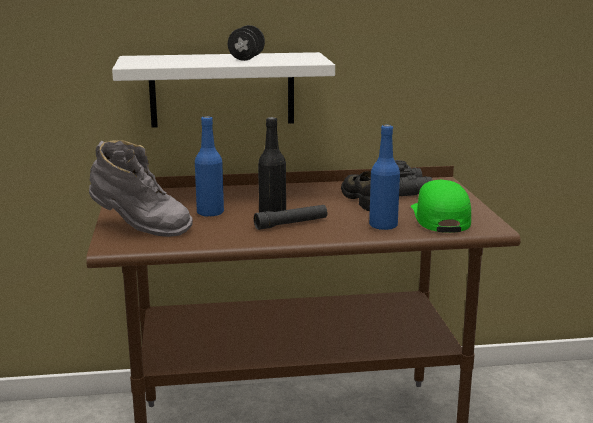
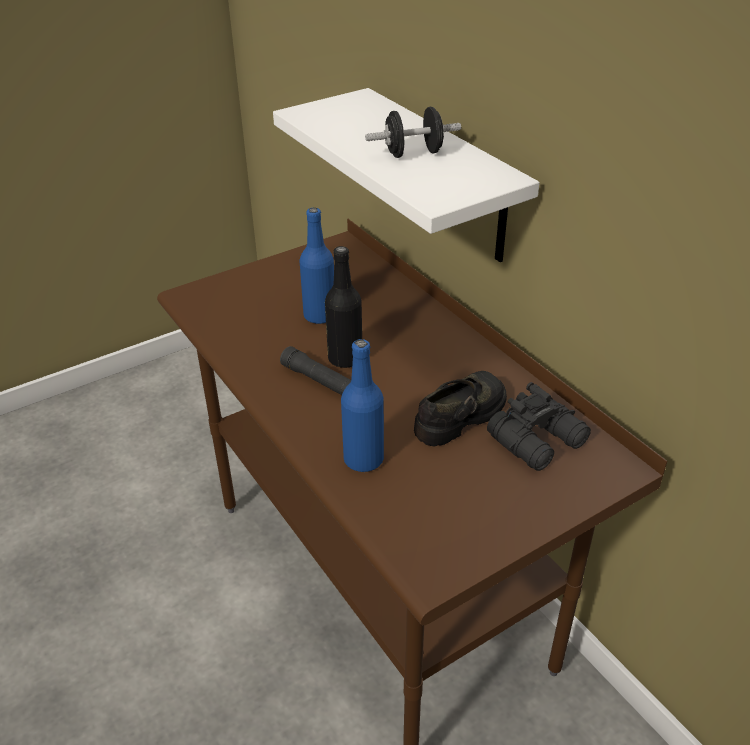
camera: 65 degrees right, 20 degrees up
(139, 229) = (243, 292): grey boot -> none
(440, 218) = (435, 506): green cap -> none

